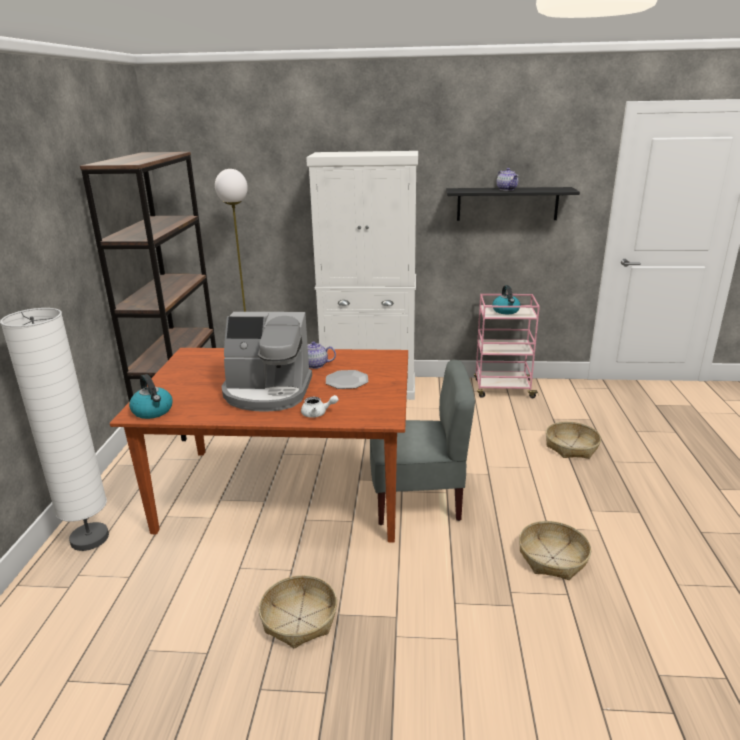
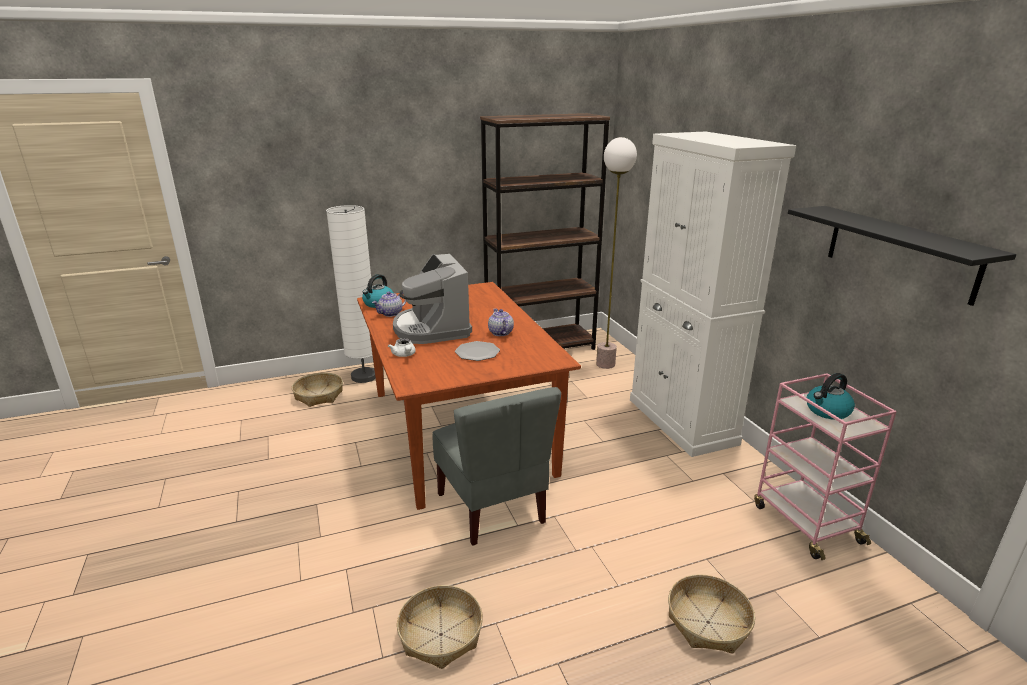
camera: 65 degrees right, 0 degrees up
(299, 619) = (307, 486): basket -> basket (319, 395)
(507, 189) = (882, 226): teapot -> teapot (391, 314)

